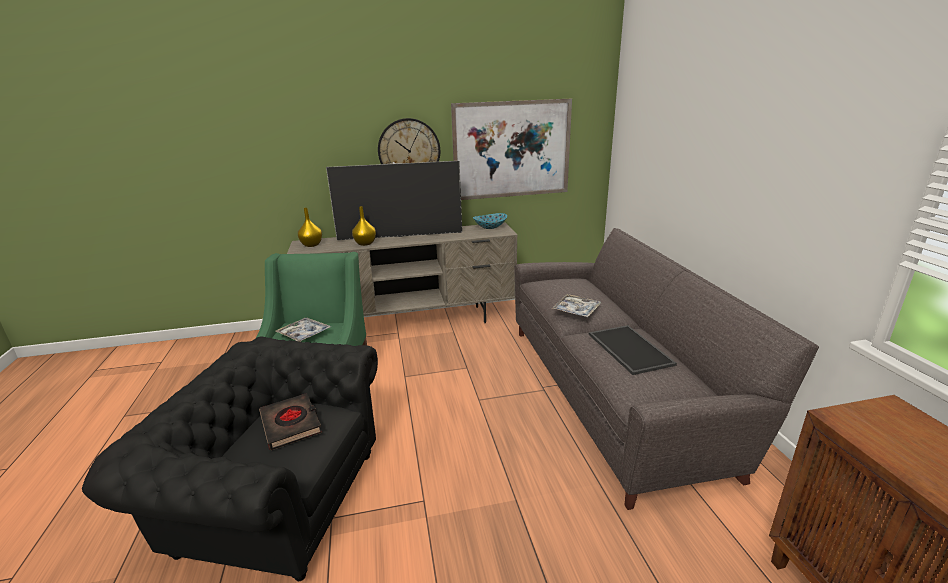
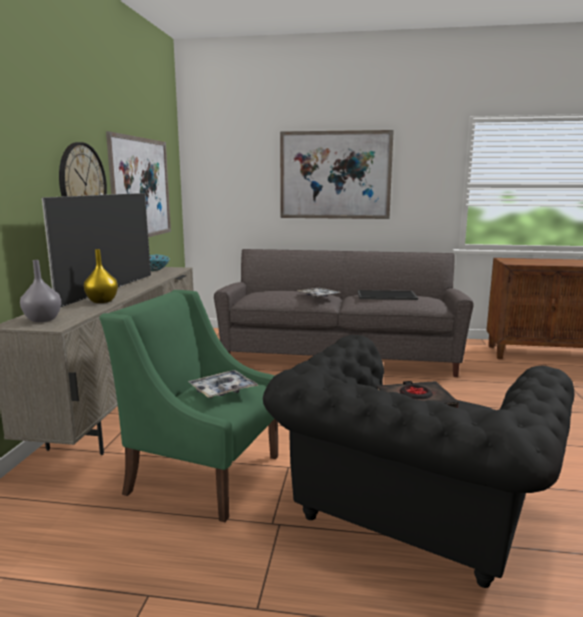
camera: 70 degrees left, 10 degrees down
(311, 245) = (43, 320): yellow vase -> grey vase
(726, 156) = (335, 175): none -> picture

